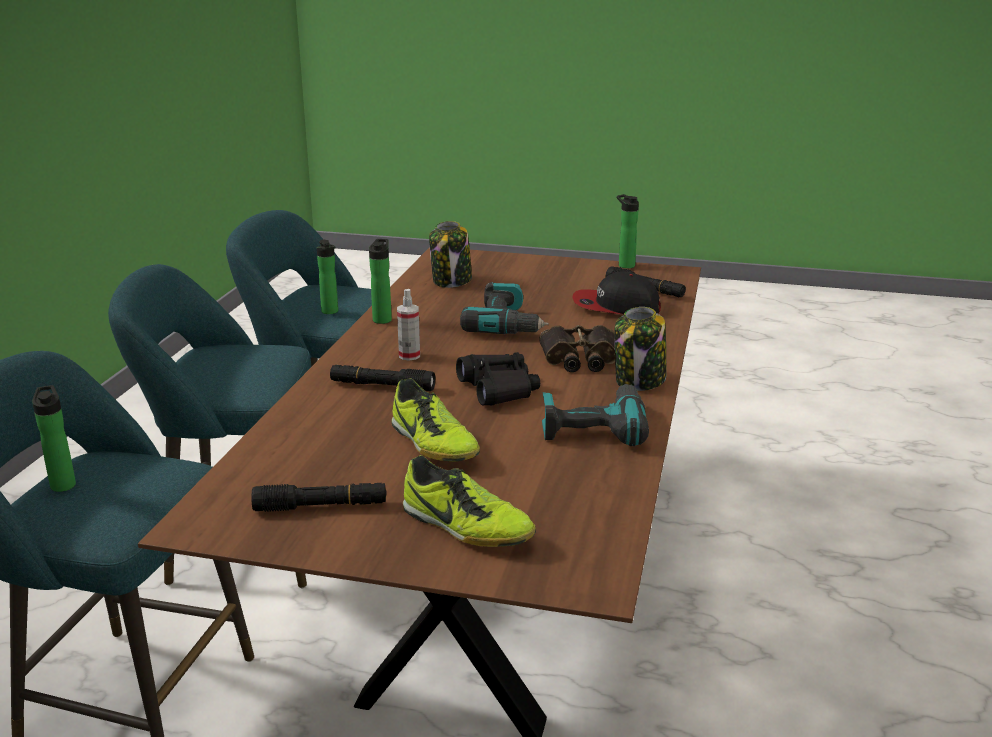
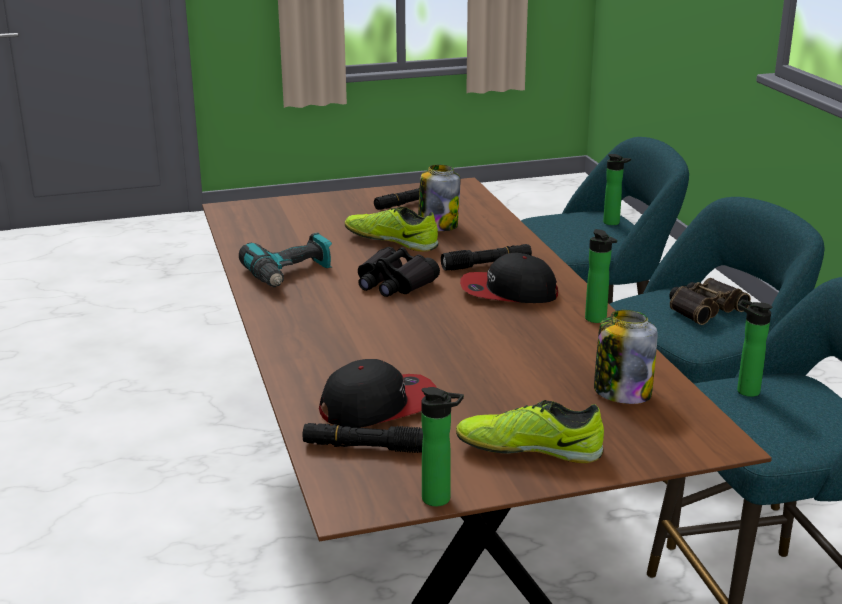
camera: 150 degrees right, 0 degrees up
(409, 356) = (508, 292): spray bottle -> cap
(466, 527) = (318, 212): shoe -> shoe (529, 449)
(506, 324) = (471, 346): power drill -> none
(579, 358) = (355, 326): binoculars -> binoculars (703, 308)
(639, 381) = (281, 318): jar -> jar (437, 225)

